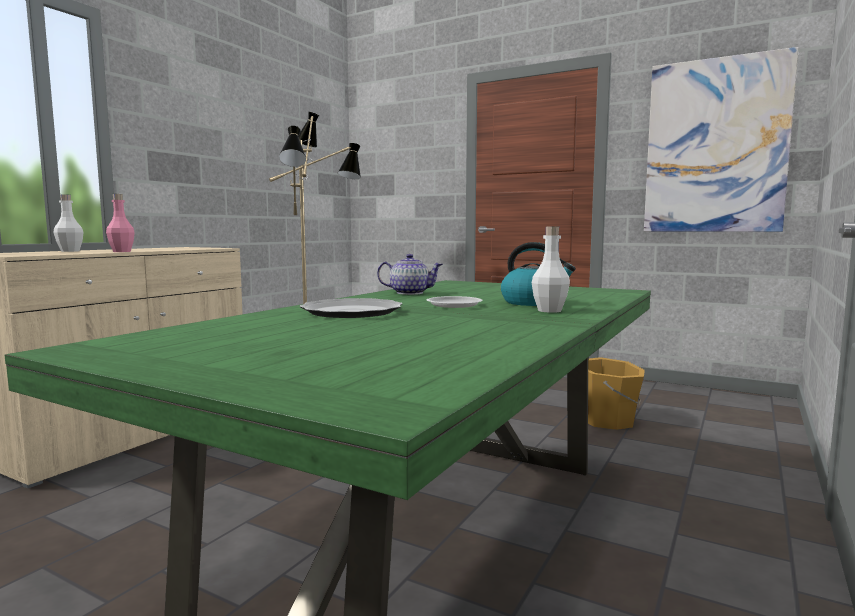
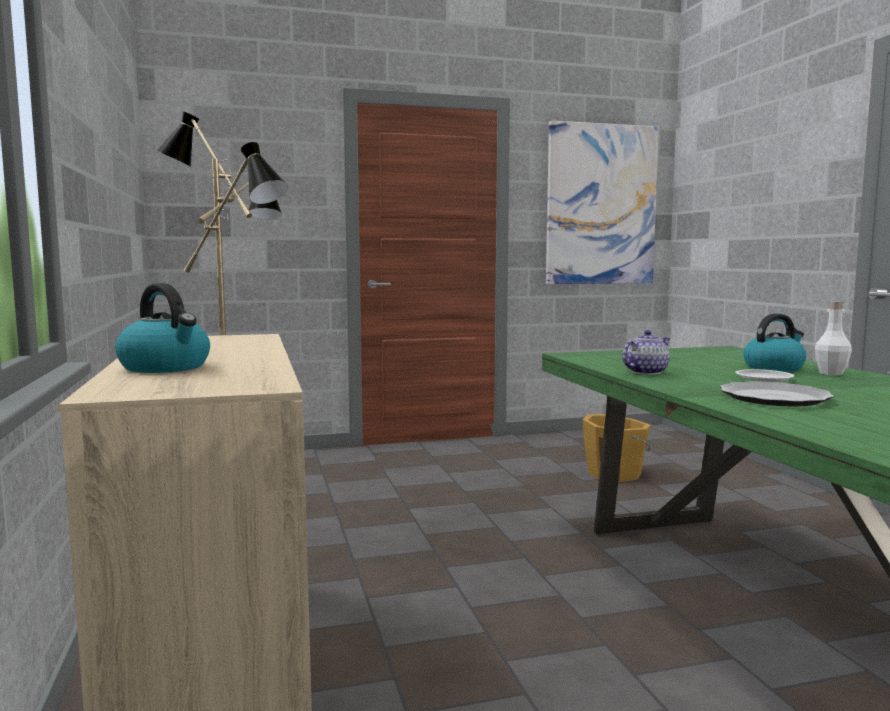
camera: 45 degrees left, 0 degrees up
(70, 251) = (166, 367): white bottle -> kettle
(122, 251) = (272, 358): pink bottle -> none

